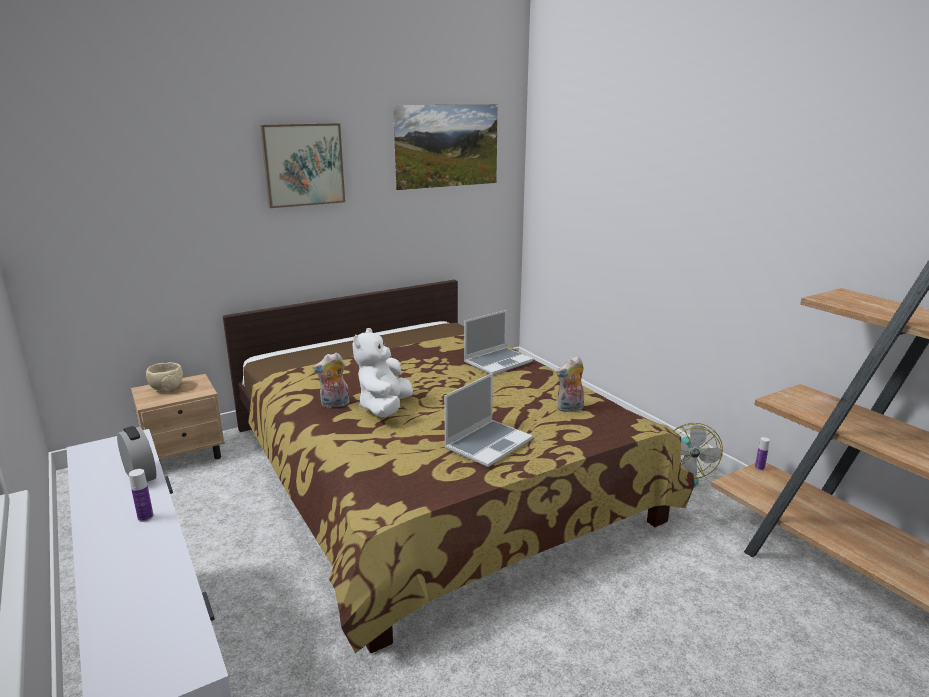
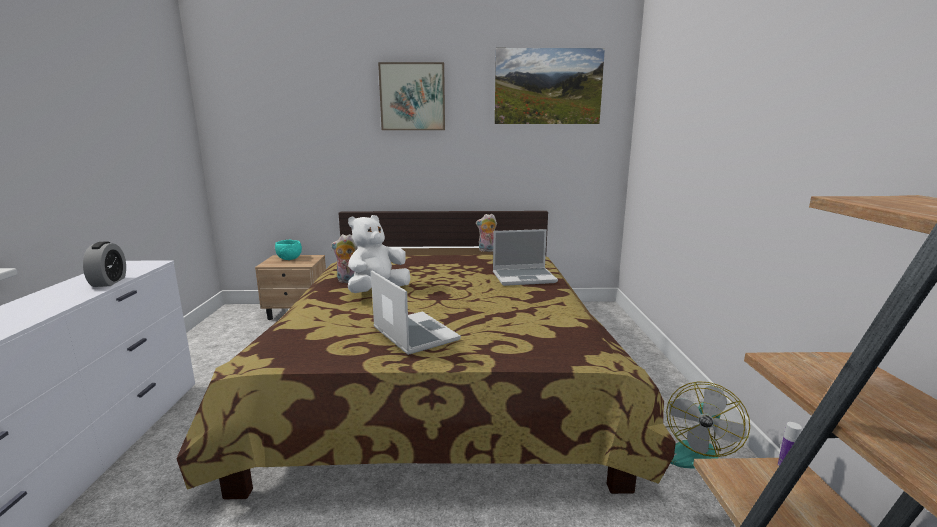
camera: 30 degrees right, 5 degrees down
(145, 517) = (52, 305): bottle -> none
(166, 389) = (289, 259): beige bowl -> turquoise bowl
(488, 444) = (413, 334): laptop -> laptop turned 105 degrees counterclockwise
(570, 409) = (537, 325): plush toy -> plush toy (487, 250)

